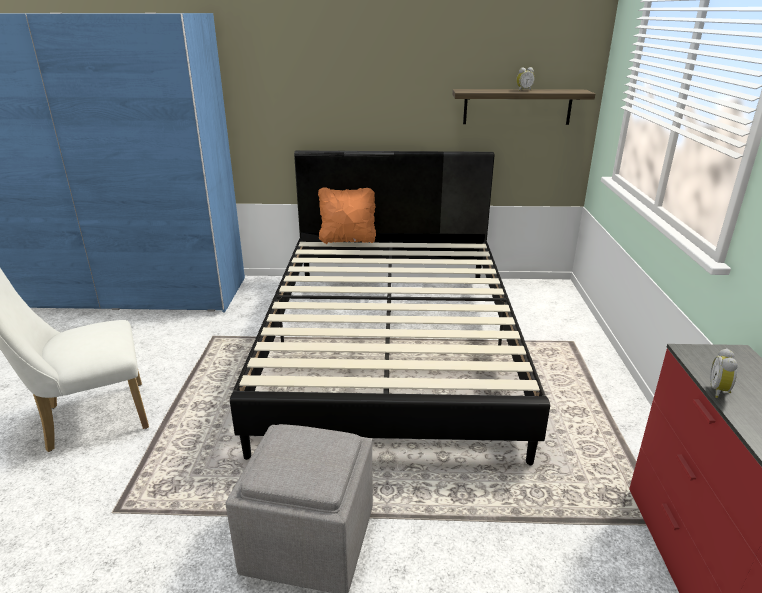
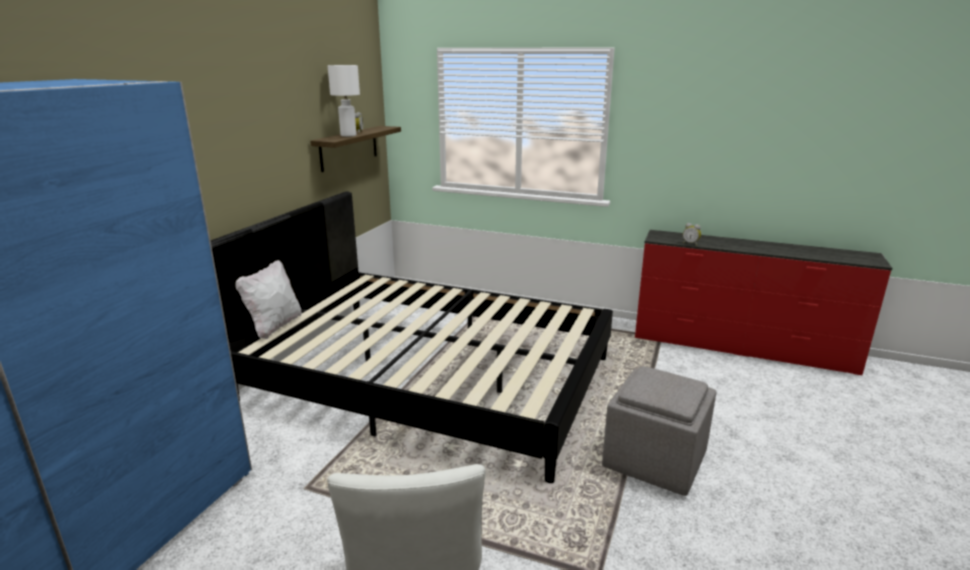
camera: 70 degrees left, 5 degrees down
(348, 240) = (274, 326): orange pillow -> white pillow
(497, 91) = (348, 135): none -> white table lamp

